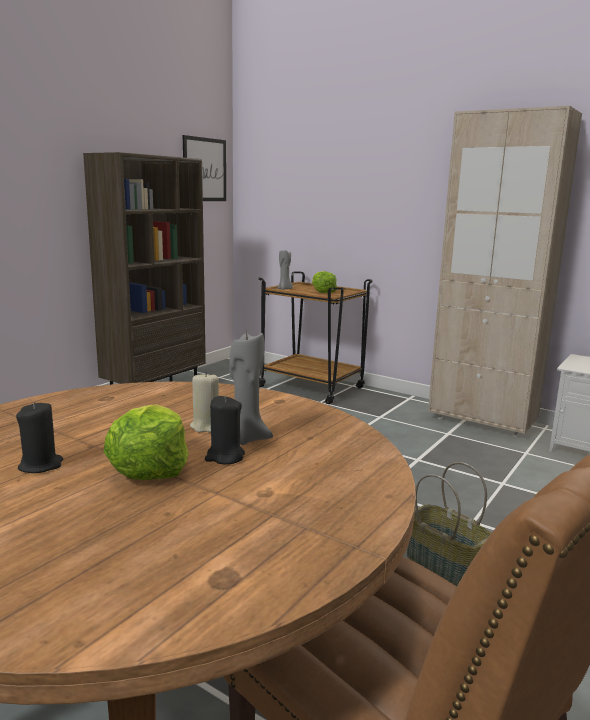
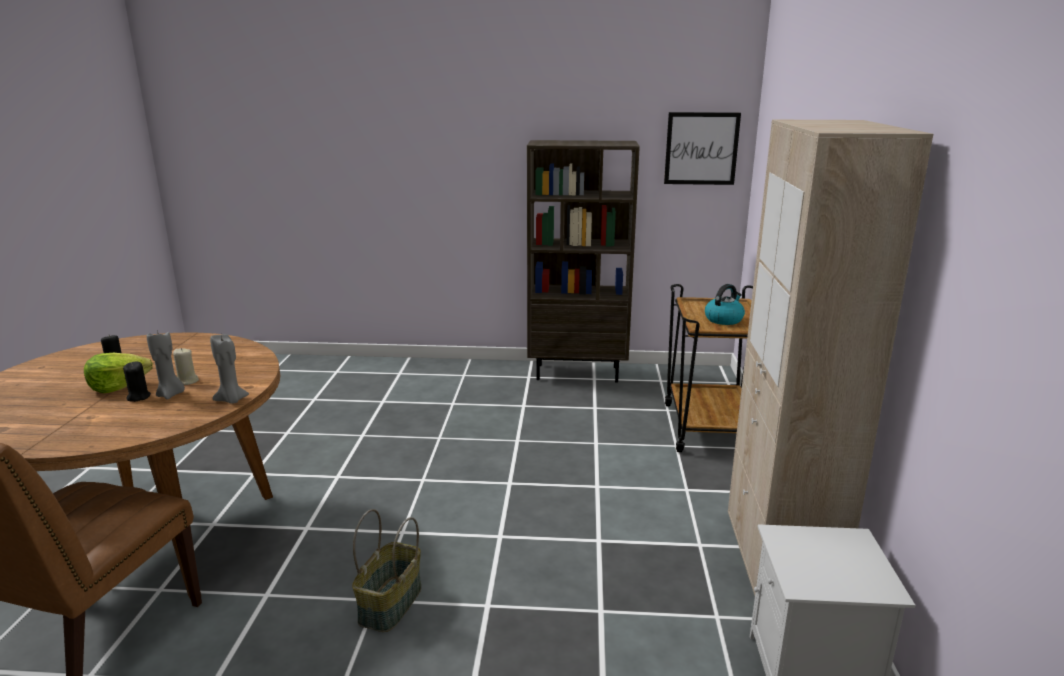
camera: 60 degrees right, 5 degrees up
(285, 289) = (700, 304): grey candle -> grey candle (231, 400)
(322, 291) = (724, 319): lettuce -> kettle

